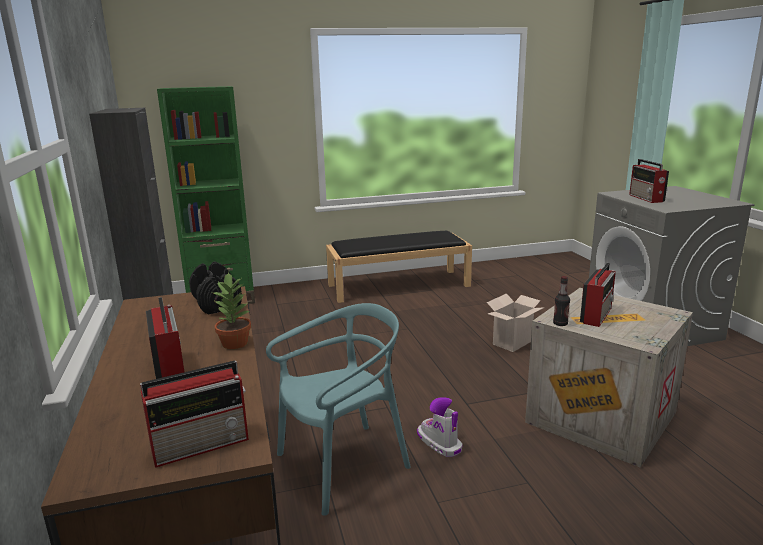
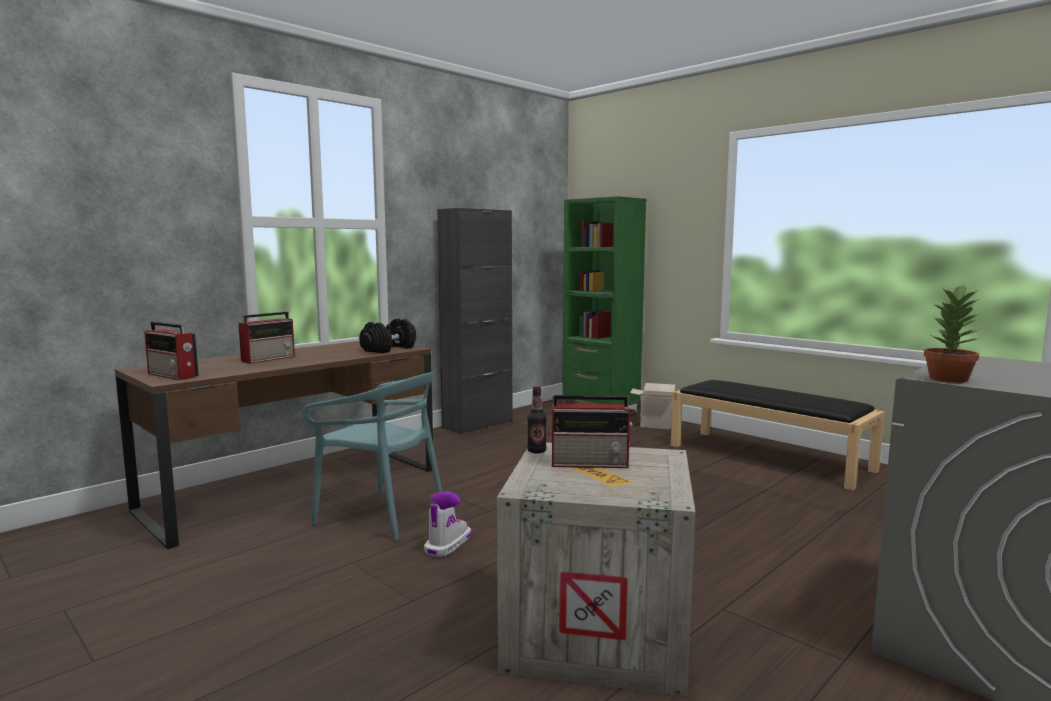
camera: 60 degrees right, 10 degrees down
(235, 343) = (318, 361): potted plant -> potted plant (949, 379)
(512, 343) = (723, 543): cardboard box -> cardboard box (655, 425)
(646, 198) = (983, 368): radio -> none

